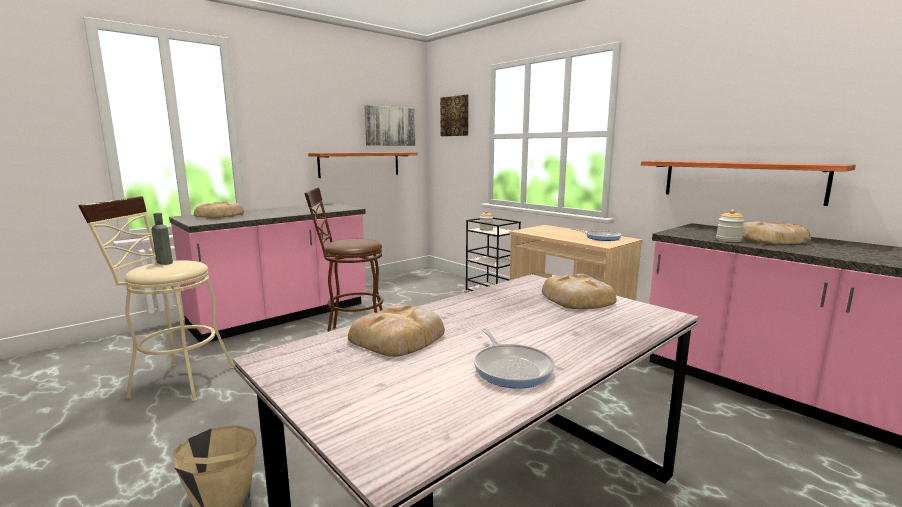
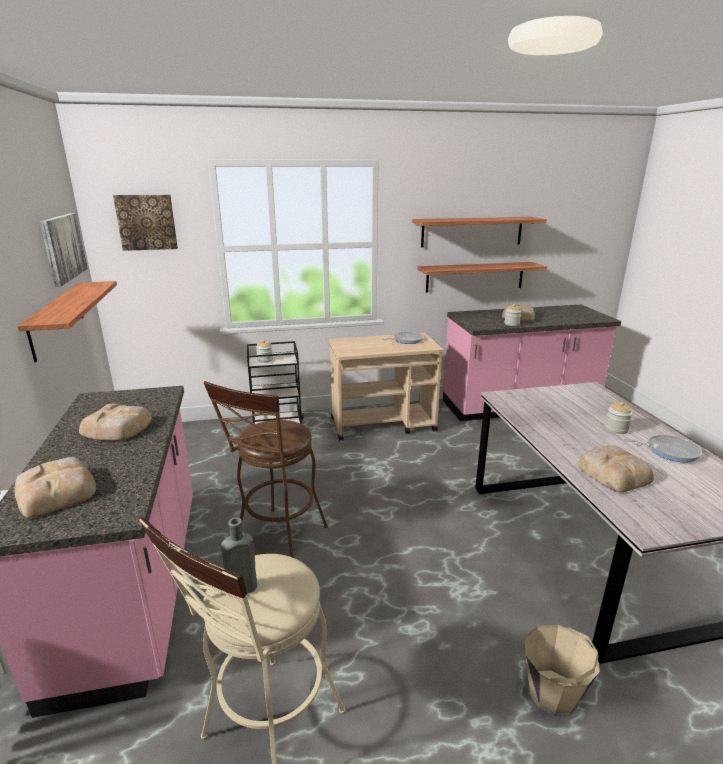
camera: 60 degrees left, 10 degrees up
(536, 334) = (616, 429): none -> jar
(577, 299) = (552, 398): bread -> bread (118, 428)
(737, 117) = (472, 231): none -> shelf

